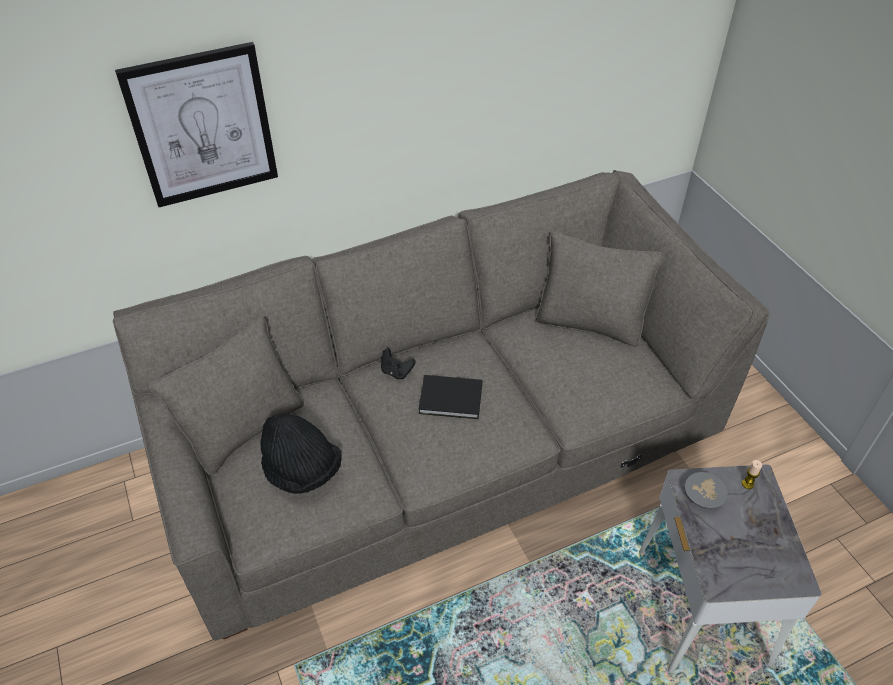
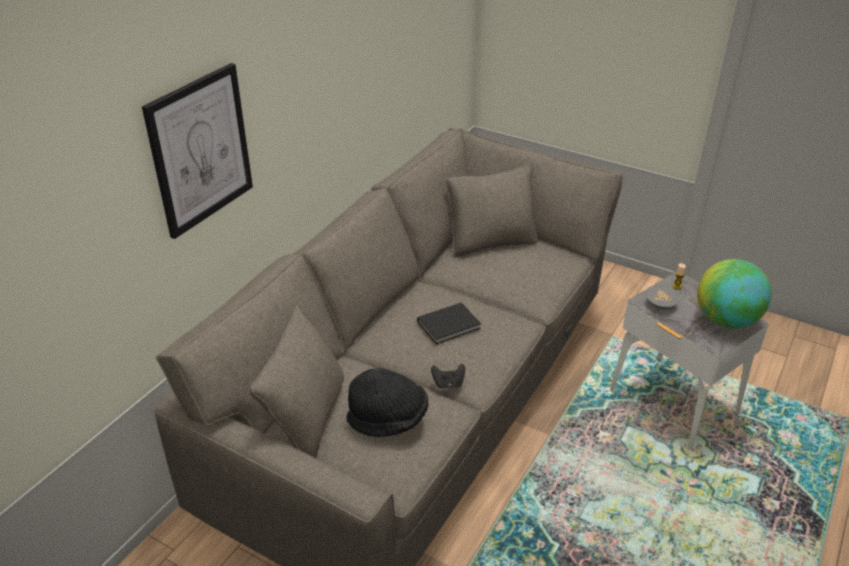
camera: 35 degrees left, 10 degrees down
(396, 372) = (390, 327): black game controller -> black game controller (448, 383)
(765, 560) = (725, 320): none -> globe

